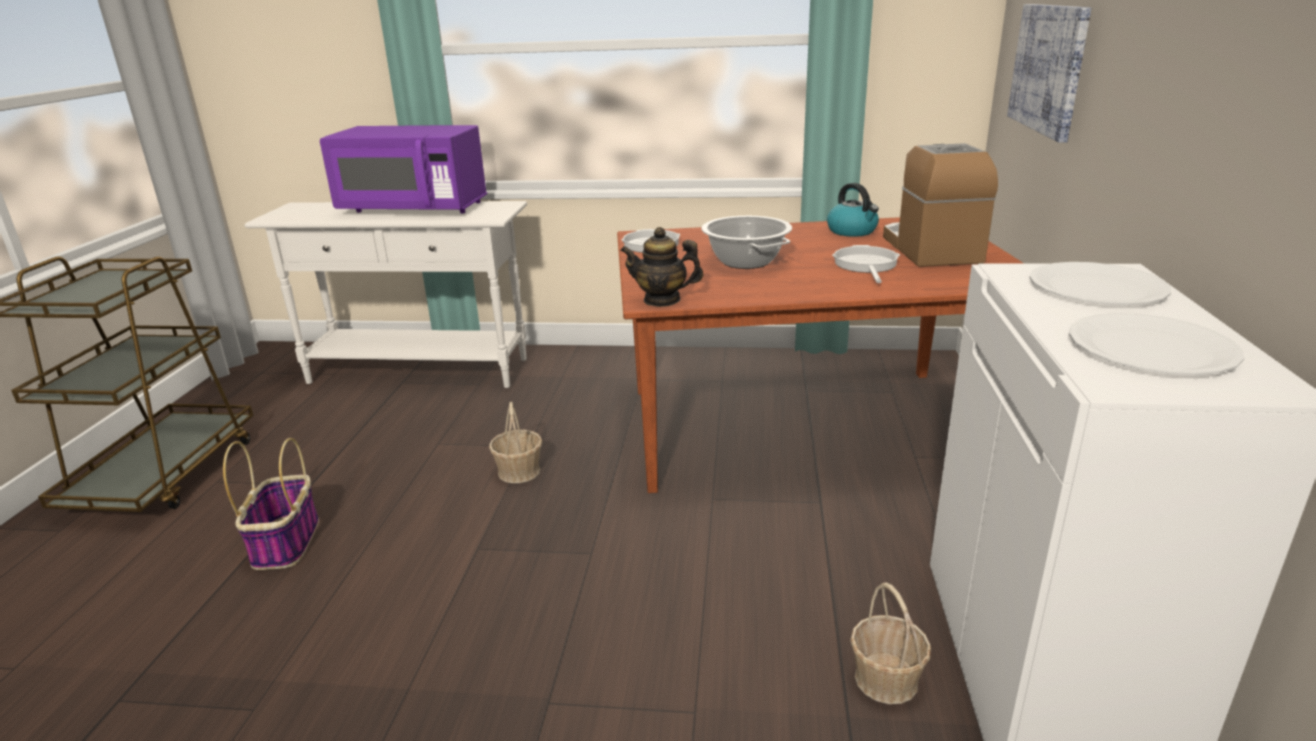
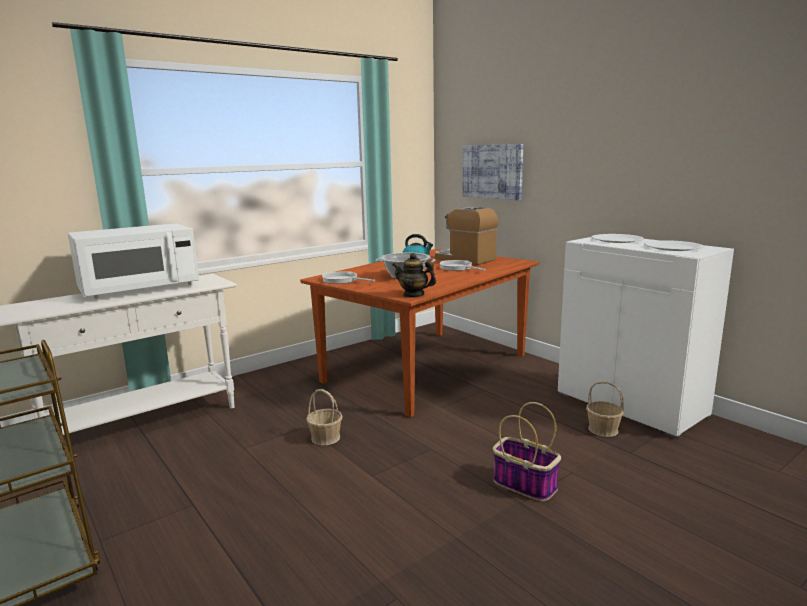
camera: 45 degrees left, 10 degrees down
(286, 542) = (242, 534): basket -> basket (523, 484)
(413, 208) = (139, 289): purple microwave -> white microwave
(662, 300) = (414, 295): teapot -> teapot turned 60 degrees clockwise

